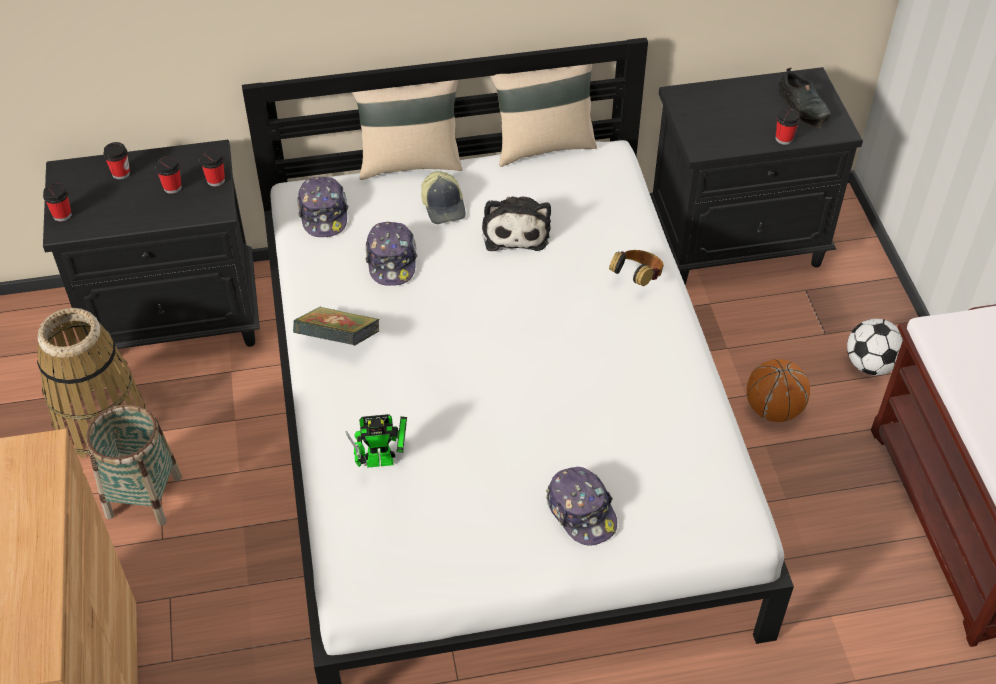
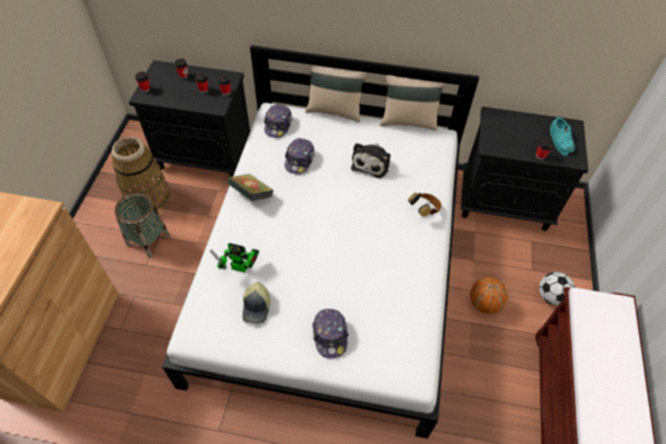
camera: 20 degrees right, 5 degrees up
(444, 206) = (341, 138): cap -> cap (257, 307)
(803, 106) = (561, 140): black shoe -> turquoise shoe

